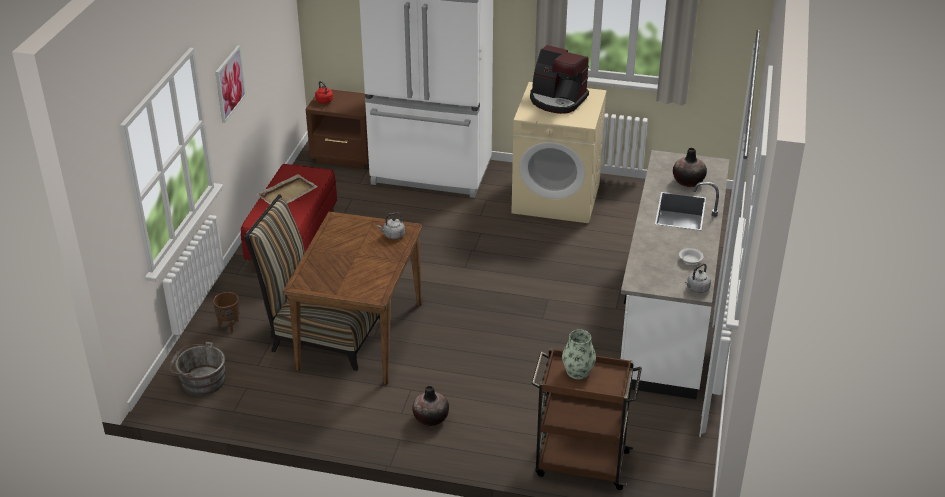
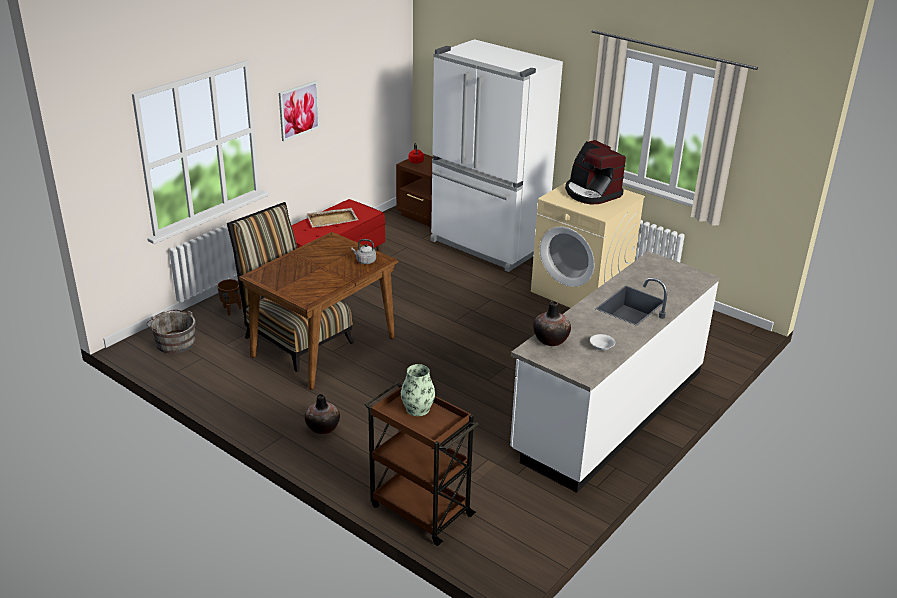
camera: 25 degrees right, 5 degrees down
(688, 182) = (660, 284): vase -> vase (550, 340)
(697, 289) = (585, 372): grey kettle -> none

